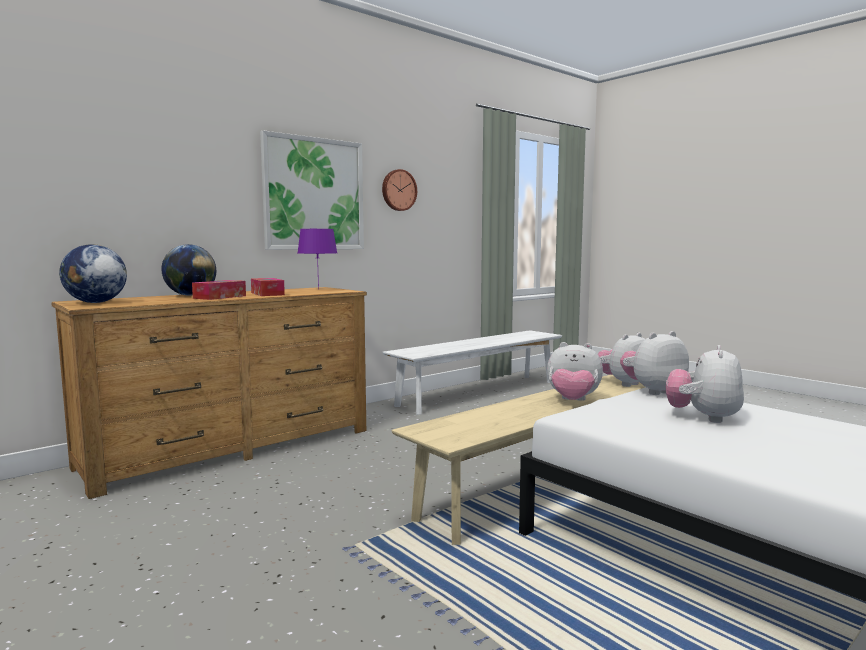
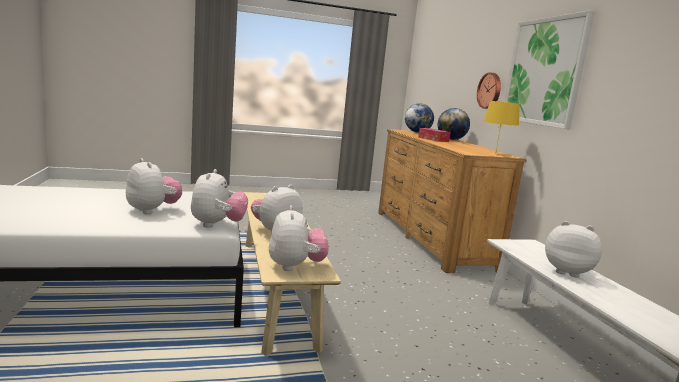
camera: 115 degrees right, 5 degrees up
(267, 294) = (451, 144): tissue box -> none
(318, 289) = (496, 154): purple table lamp -> yellow table lamp
(398, 190) = (629, 59): wall clock -> wall clock (490, 90)
(455, 346) = (567, 271): none -> plush toy

